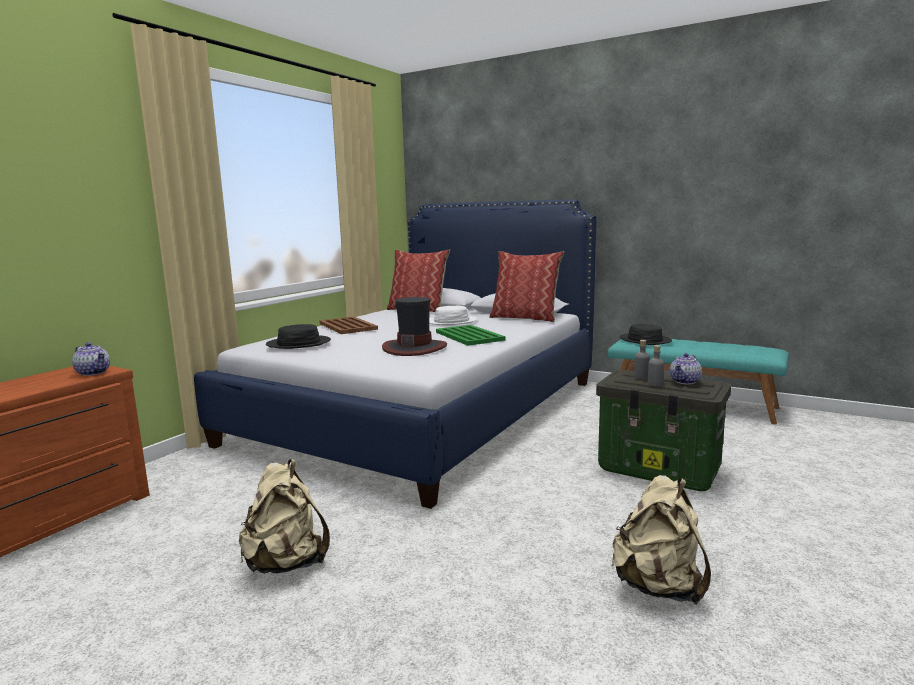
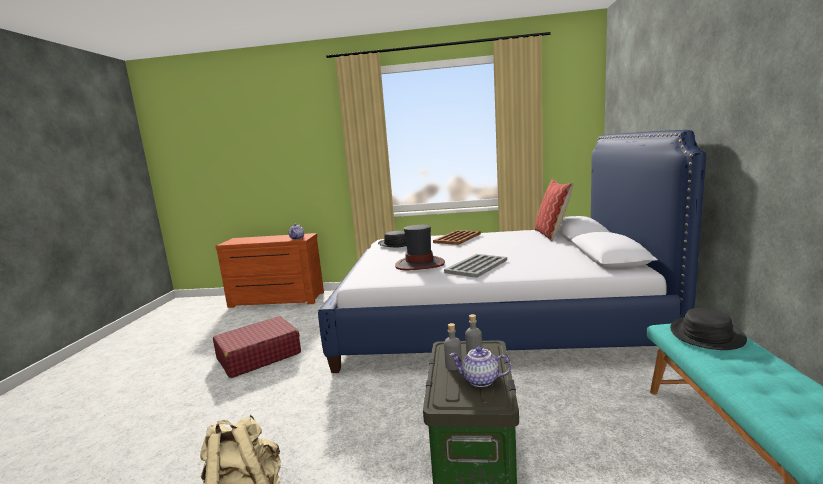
camera: 65 degrees right, 0 degrees up
(286, 563) = (258, 356): beige backpack -> red suitcase
(451, 321) = (522, 251): white hat -> none
(469, 336) = (477, 266): green tray -> grey tray
(525, 318) = (585, 263): pillow -> none

